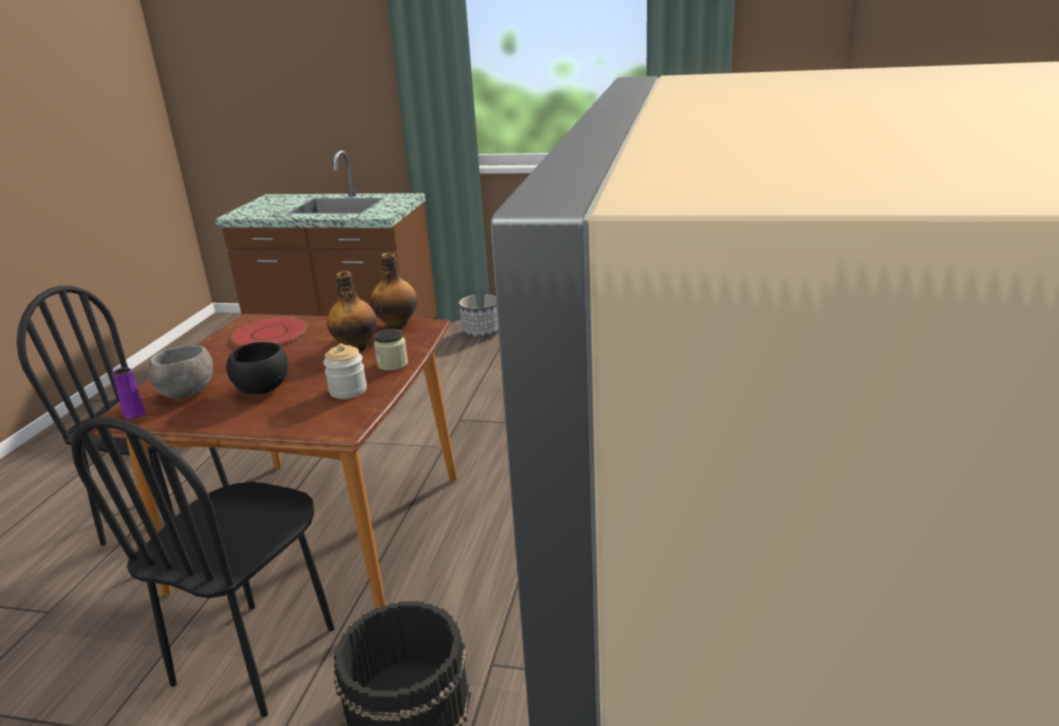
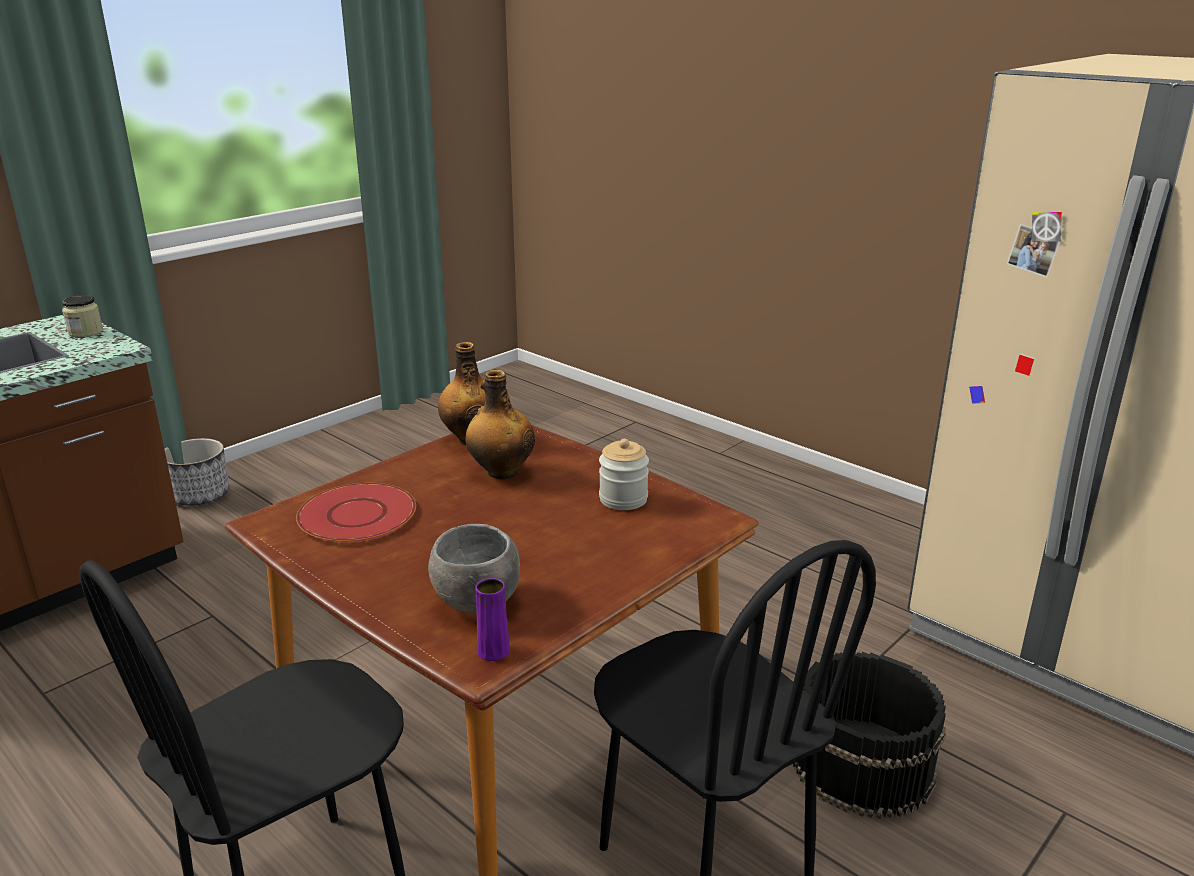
camera: 60 degrees left, 0 degrees up
(263, 389) = (544, 546): black bowl -> none
(392, 364) = (585, 464): jar -> jar (85, 332)

